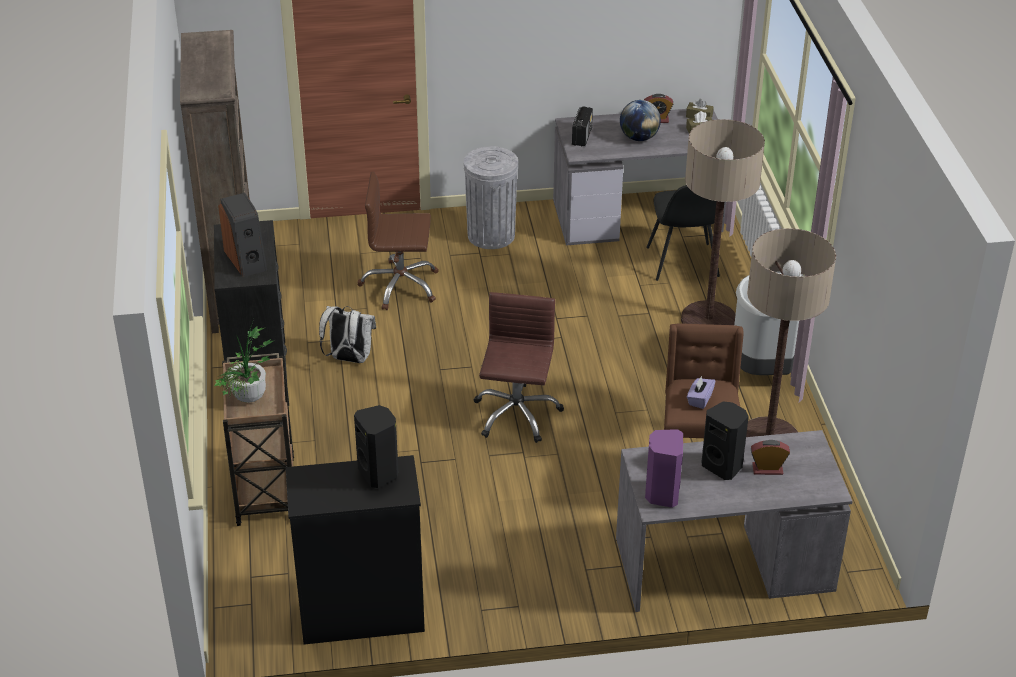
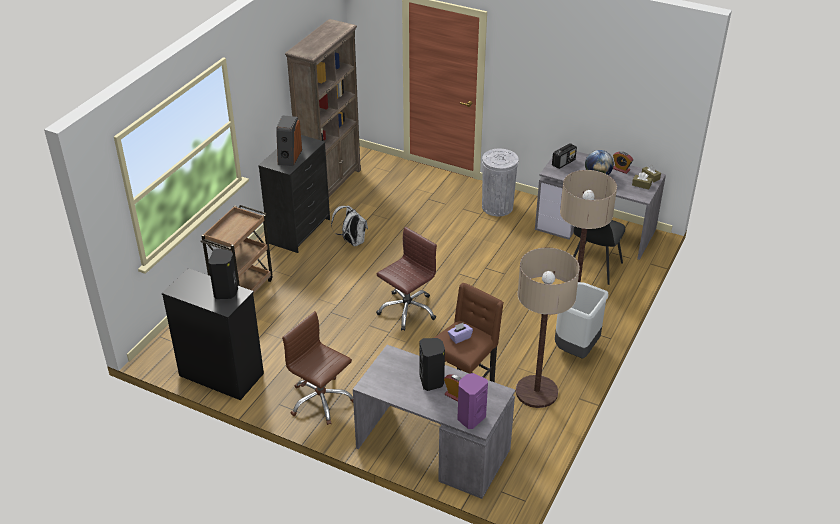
camera: 35 degrees right, 0 degrees up
(248, 402) = (227, 231): potted plant -> none
(400, 286) = (418, 214): brown office chair -> brown office chair (321, 401)
(661, 494) = (380, 379): purple speaker -> purple speaker (470, 418)

